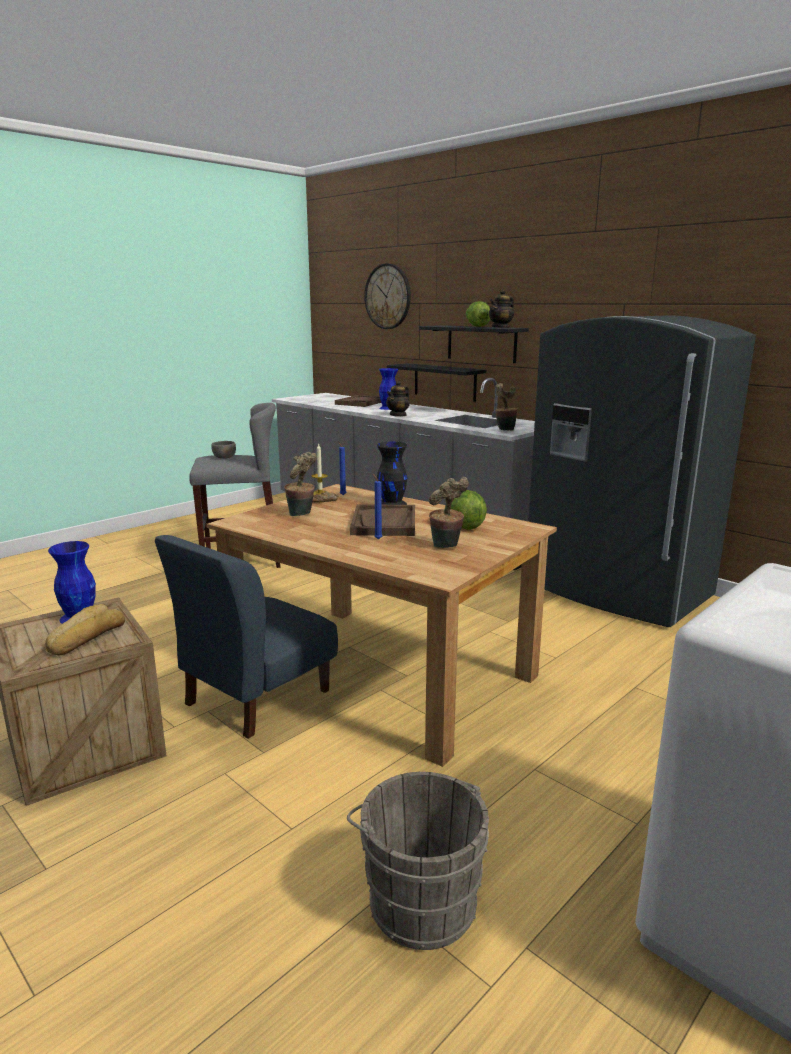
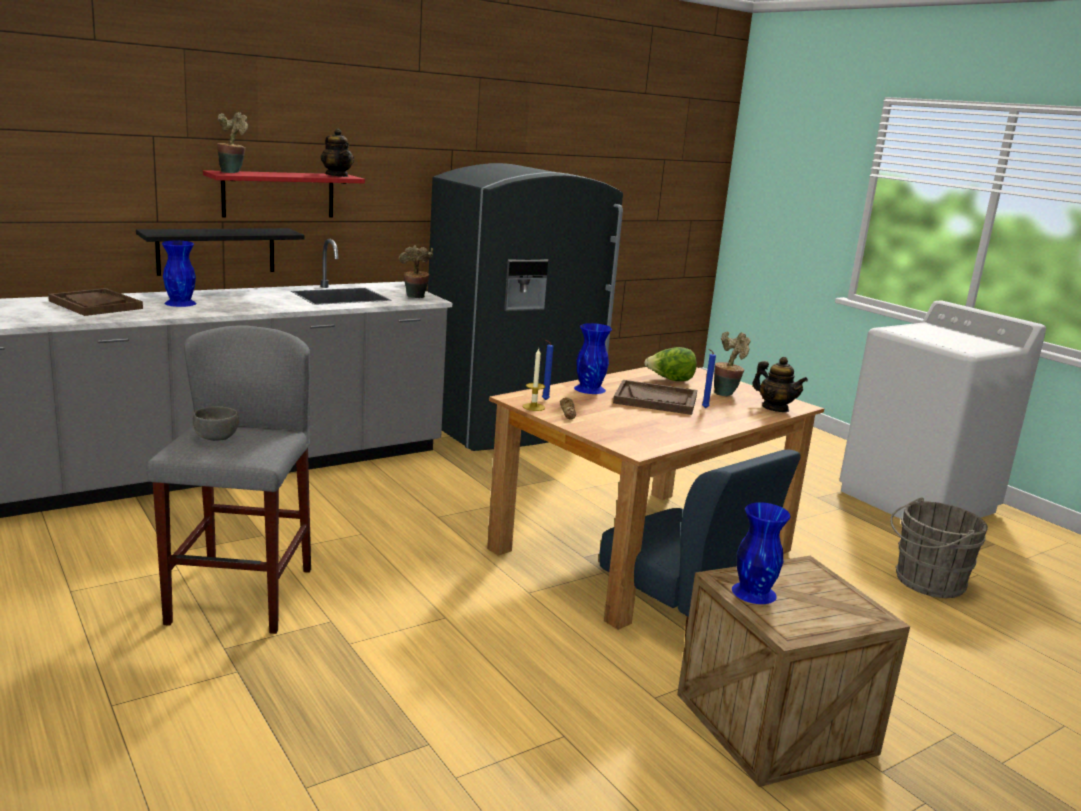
camera: 80 degrees left, 0 degrees up
(85, 637) = (806, 587): bread -> none
(302, 514) = (617, 422): potted plant -> potted plant (233, 172)
(388, 296) = (80, 121): wall clock -> none
(392, 503) = (589, 389): black vase -> blue vase
(398, 415) = (251, 308): teapot -> teapot (775, 408)
(476, 326) = (288, 173): lettuce -> none
(481, 343) = (278, 194): black shelf -> red shelf

